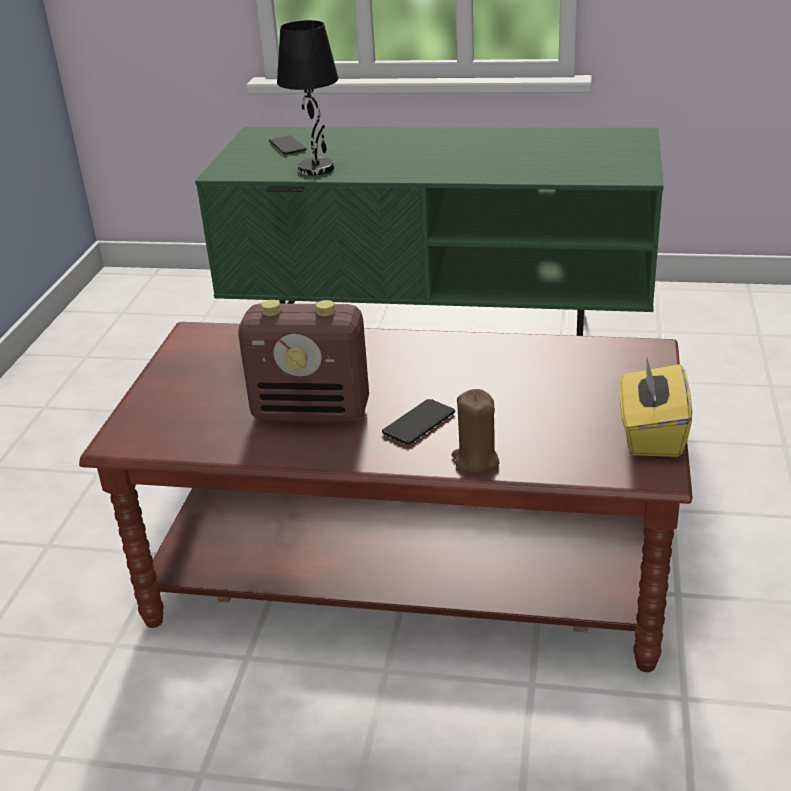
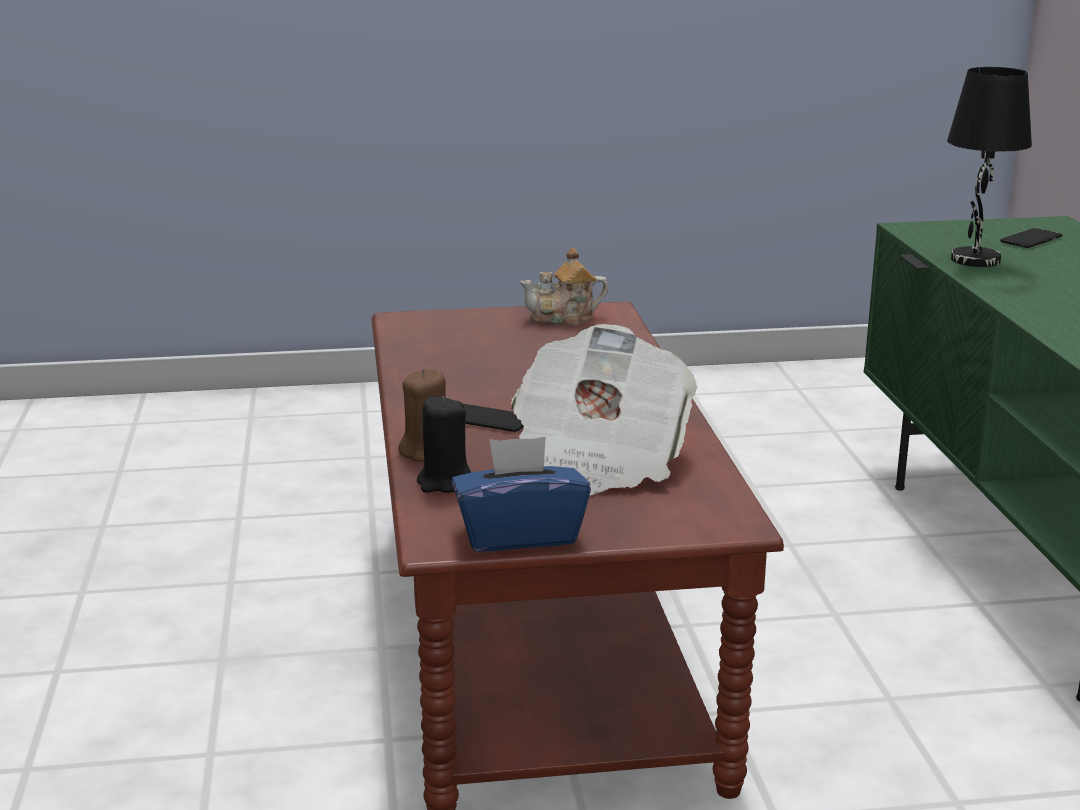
camera: 70 degrees right, 10 degrees down
(198, 356) = (564, 318): none -> teapot
(312, 412) = (484, 375): radio -> none
(524, 383) = (599, 459): none -> newspaper
(544, 458) = (444, 483): none -> black candle
(651, 434) = (519, 535): yellow tissue box -> blue tissue box

